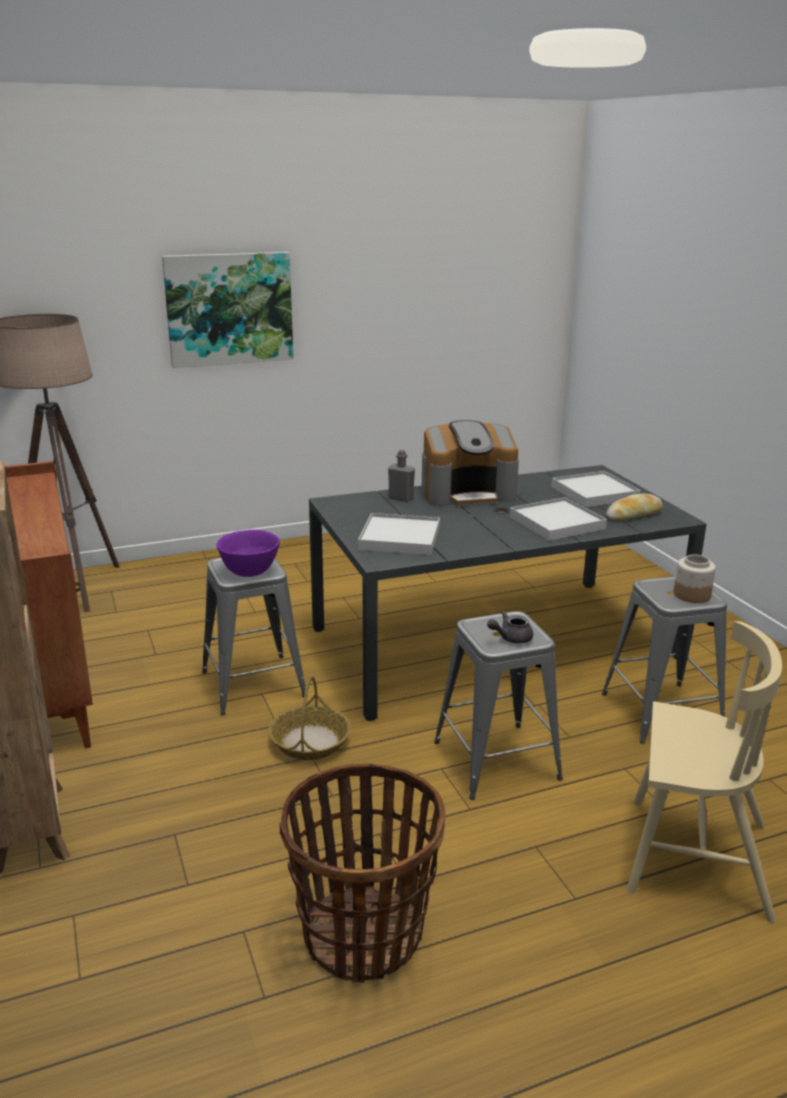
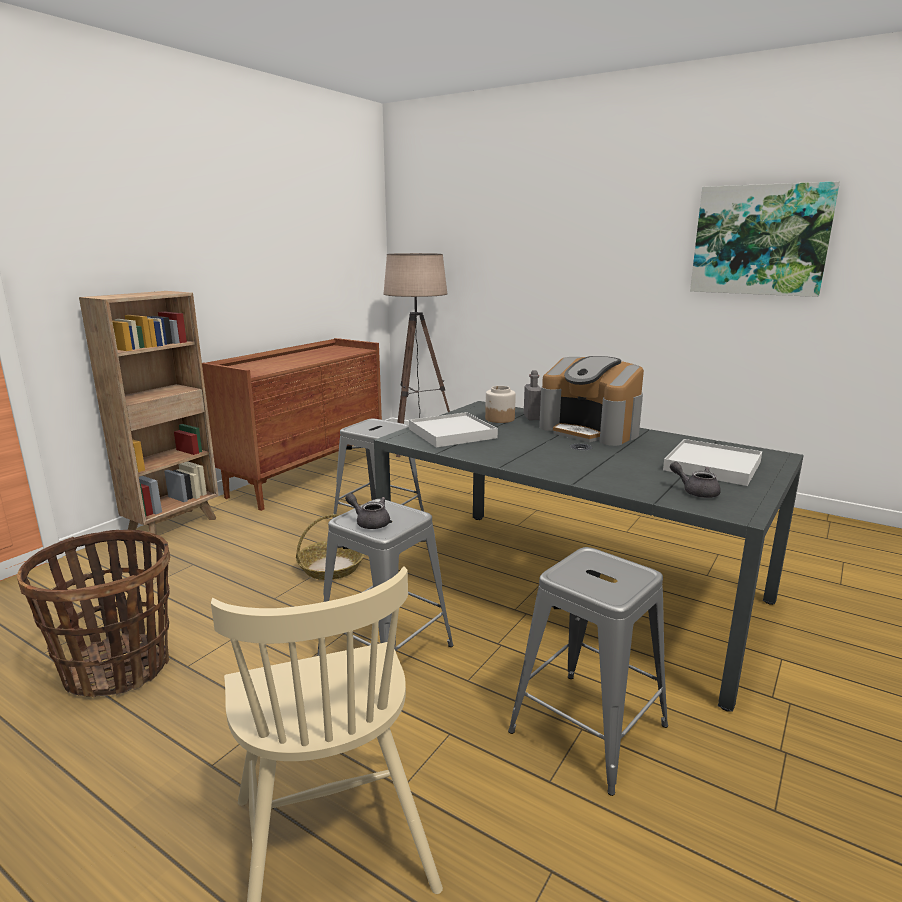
camera: 55 degrees right, 5 degrees down
(229, 309) = (558, 260): picture -> picture (760, 240)
(250, 571) = (369, 429): purple bowl -> none
(557, 523) = (596, 468): white tray -> none
(633, 514) = (696, 491): bread -> grey teapot
(691, 595) = (603, 582): jar -> jar (499, 419)

